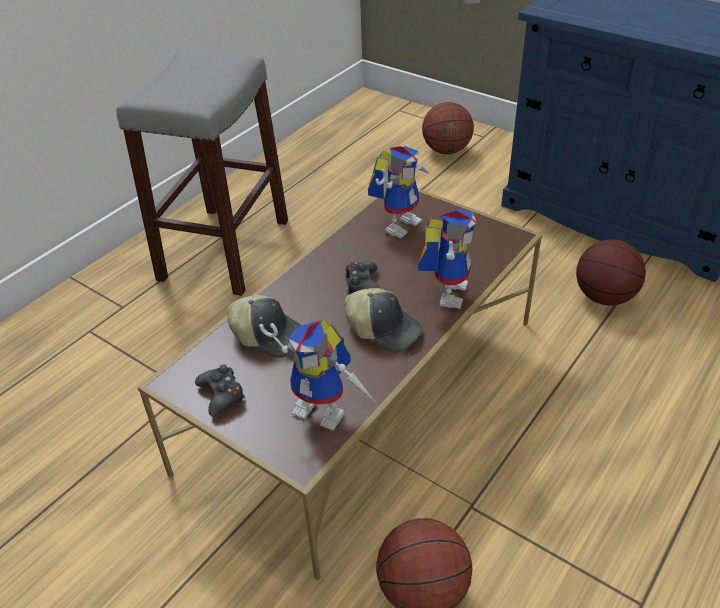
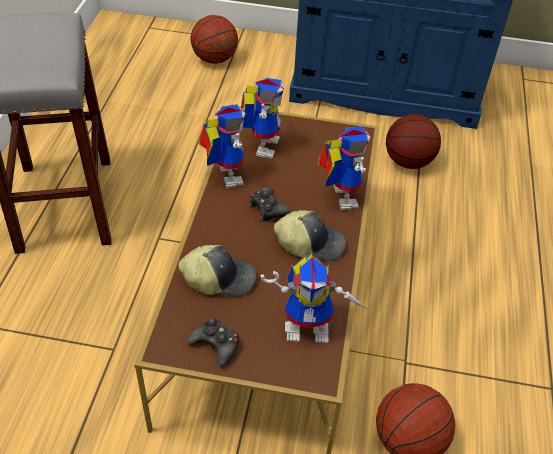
camera: 30 degrees left, 5 degrees up
(340, 241) = (223, 174): none -> toy robot

